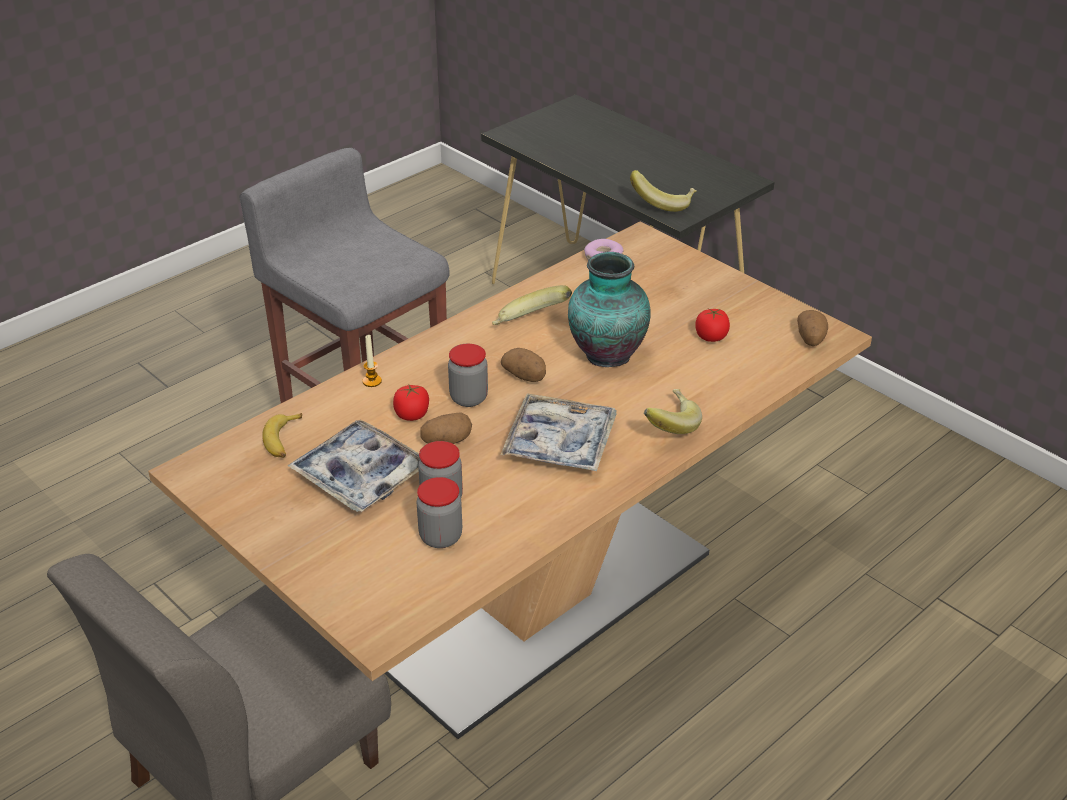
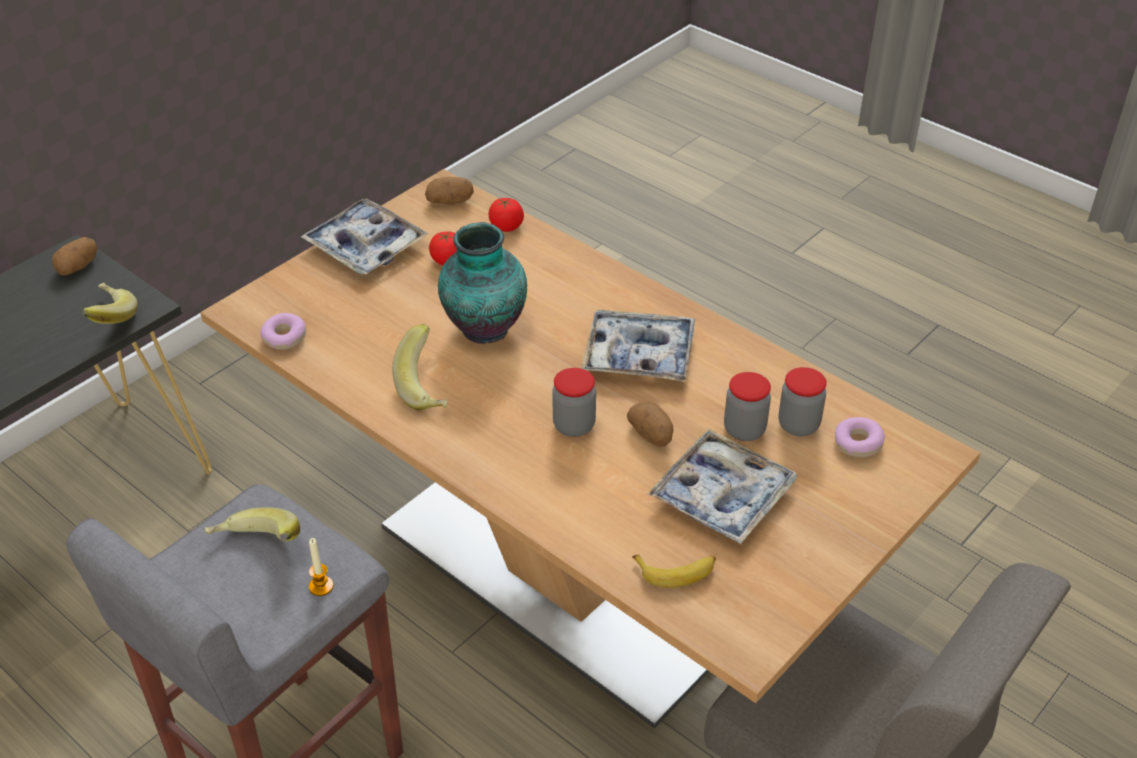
camera: 95 degrees left, 5 degrees up
(372, 381) = (551, 510): candle -> candle (321, 586)
(406, 575) = (857, 443): none -> donut
(412, 415) = (610, 467): tomato -> tomato (506, 226)
(525, 376) = (529, 386): potato -> potato (78, 267)
(668, 425) = (599, 287): banana -> banana (256, 547)
(732, 293) = (365, 246): none -> tray

